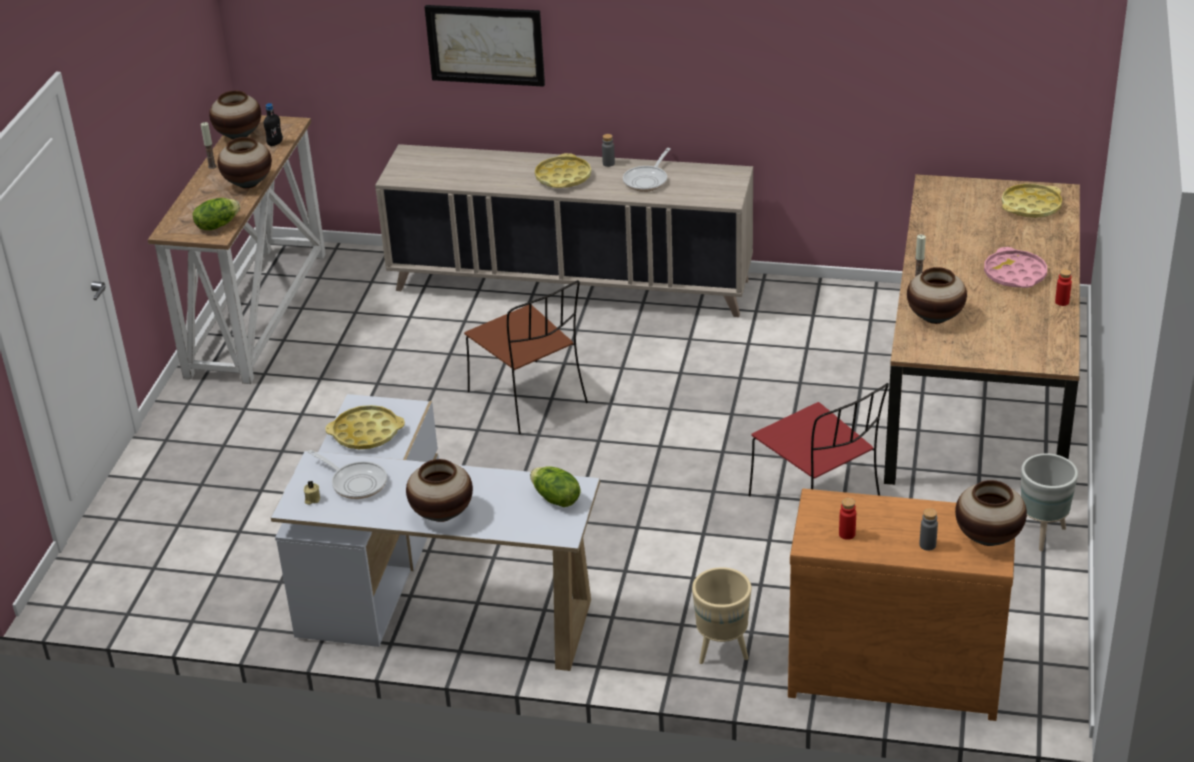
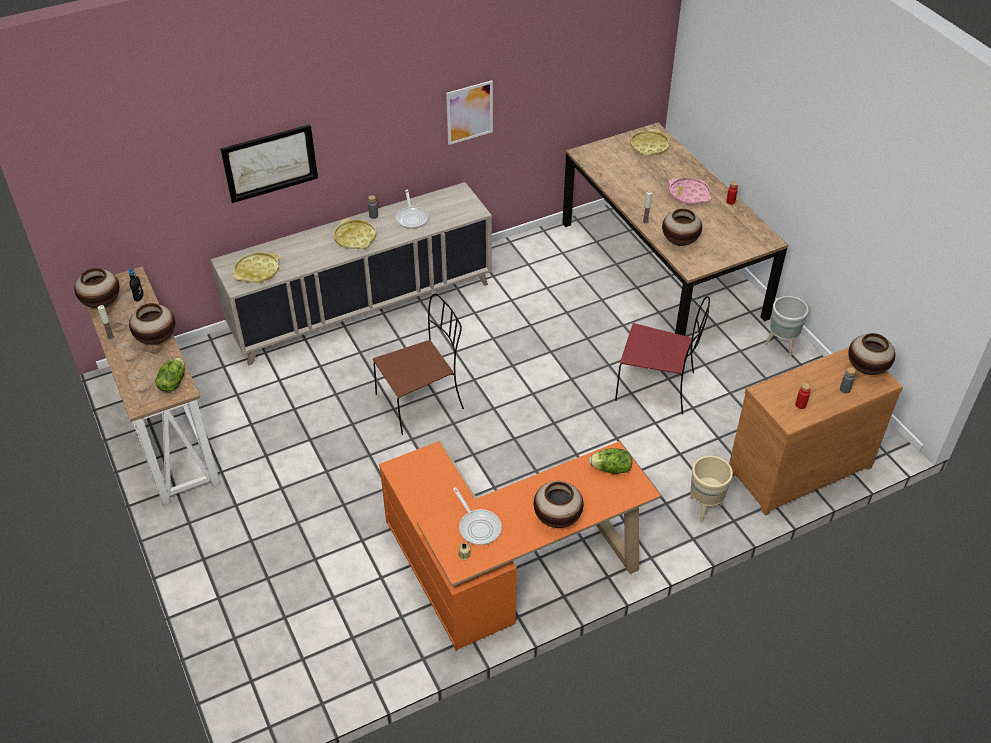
camera: 40 degrees left, 10 degrees up
(356, 482) = (478, 526): frying pan -> frying pan turned 60 degrees clockwise
(366, 433) = (425, 486): yellow tray -> yellow tray (257, 271)
(430, 595) = (506, 569): white desk -> orange desk
(529, 399) = (421, 401): brown chair -> brown chair turned 45 degrees counterclockwise
(766, 67) = (469, 112): none -> picture

